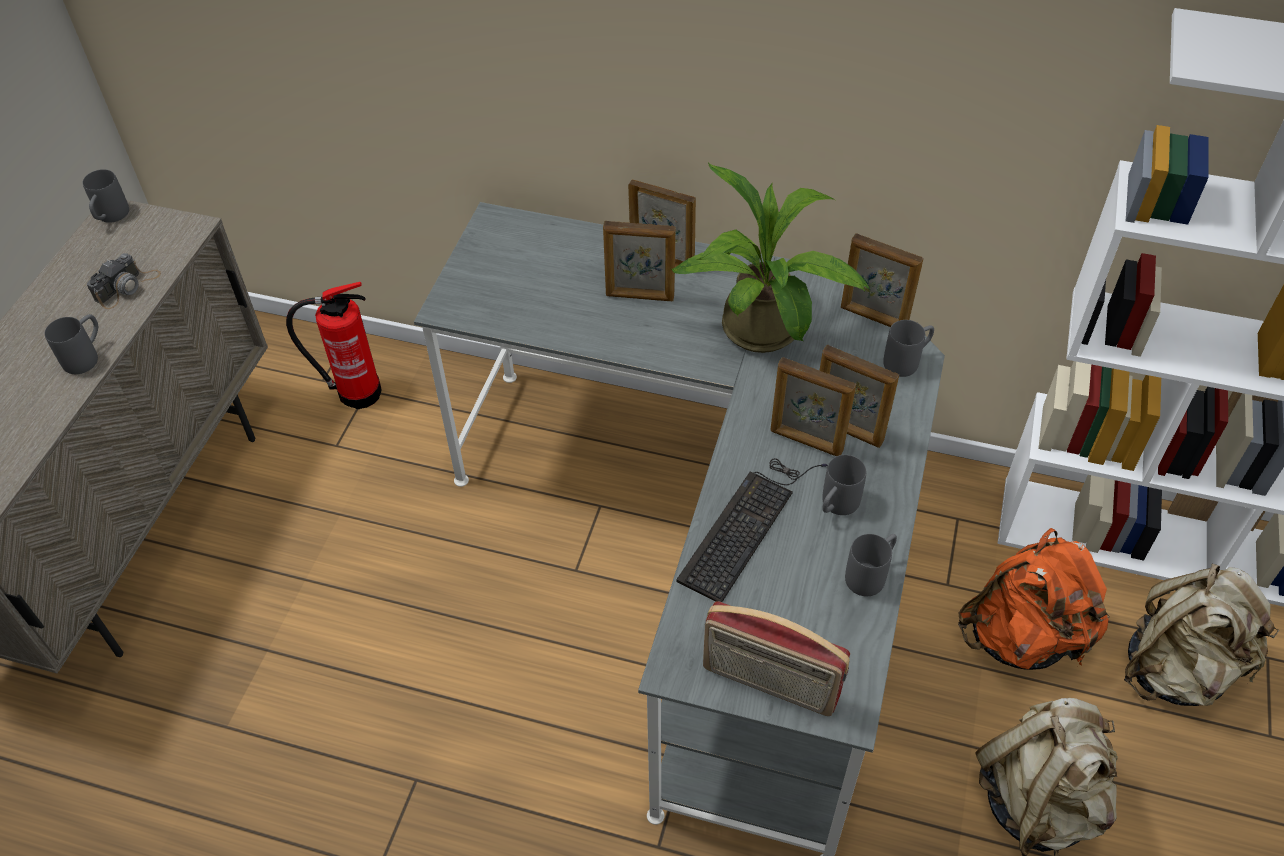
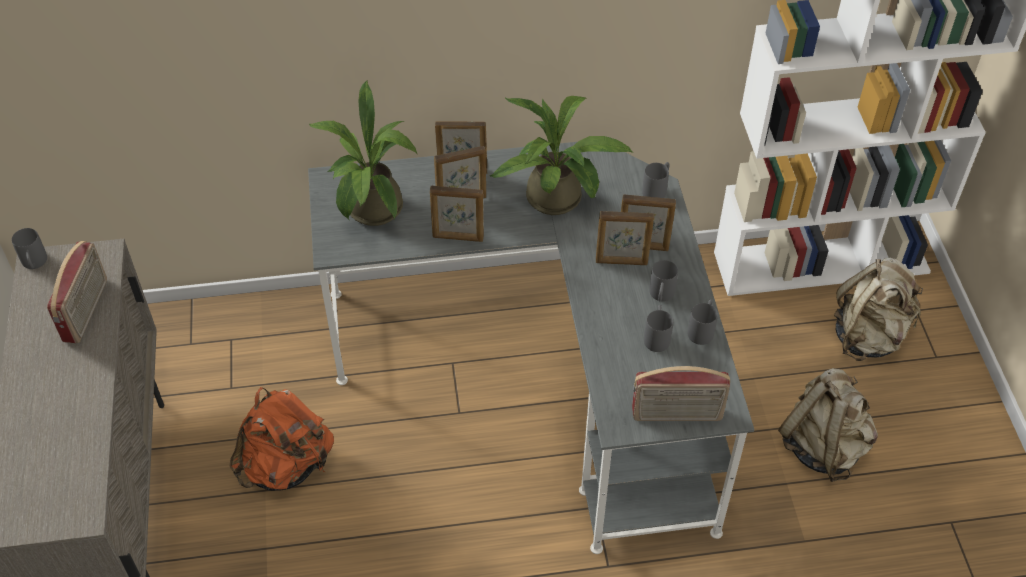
camera: 25 degrees left, 0 degrees up
(86, 356) = (91, 369): grey mug -> grey mug (657, 336)
(127, 287) = (87, 310): camera -> radio
(355, 392) = (222, 344): fire extinguisher -> none
(522, 278) = (372, 213): none -> potted plant
(748, 523) = (613, 325): keyboard -> none
(873, 318) = (621, 168): picture frame -> picture frame (458, 238)
(1023, 636) = (770, 350): orange backpack -> orange backpack (287, 465)

